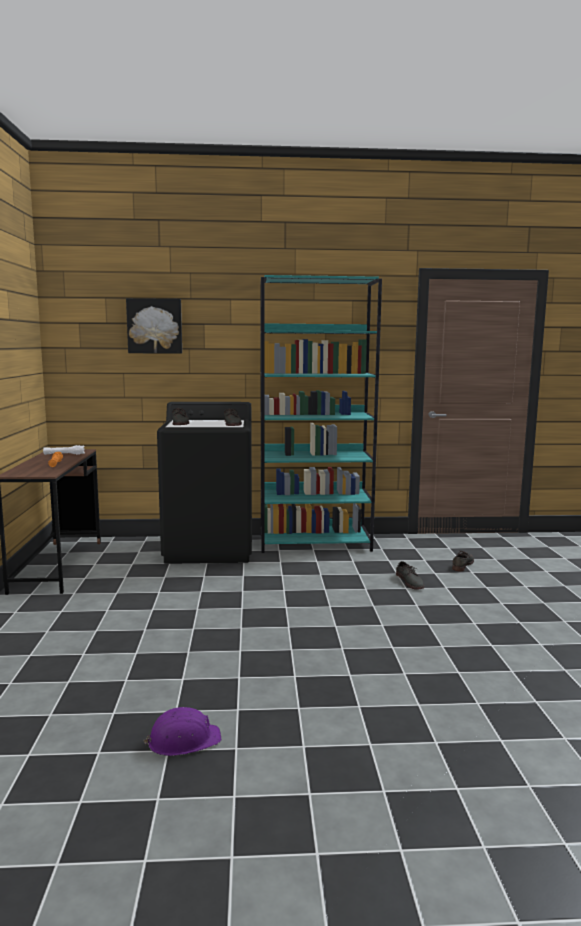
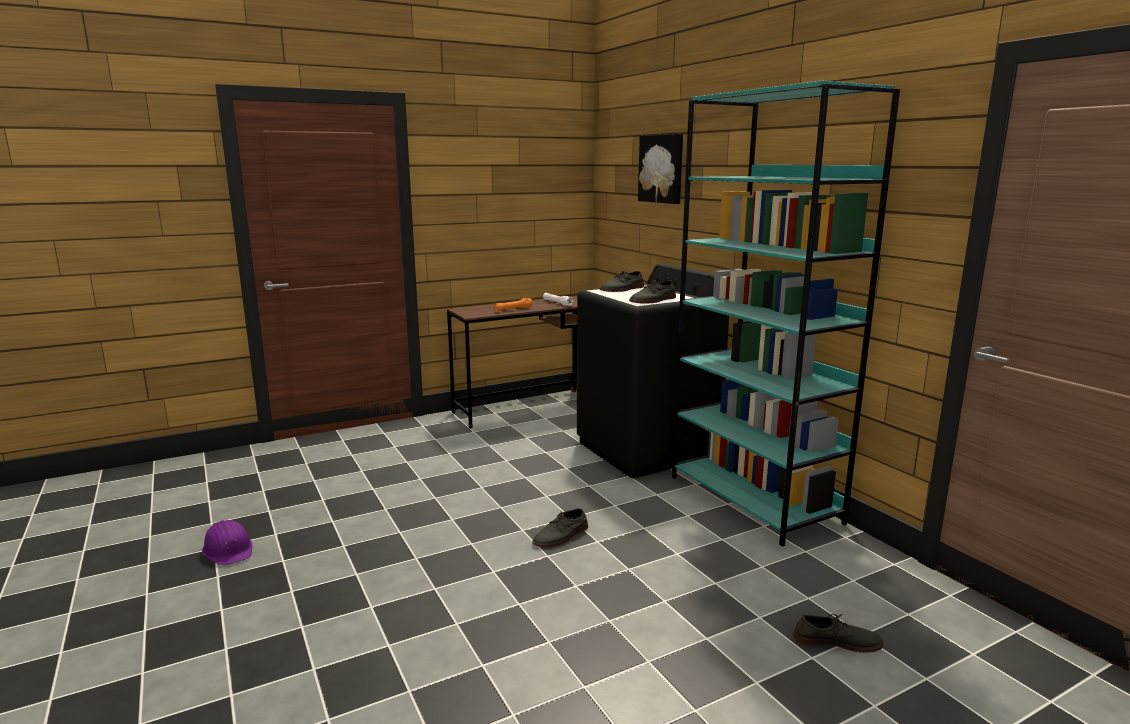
camera: 65 degrees right, 5 degrees up
(410, 581) = (694, 600): grey shoe -> grey shoe (561, 536)

